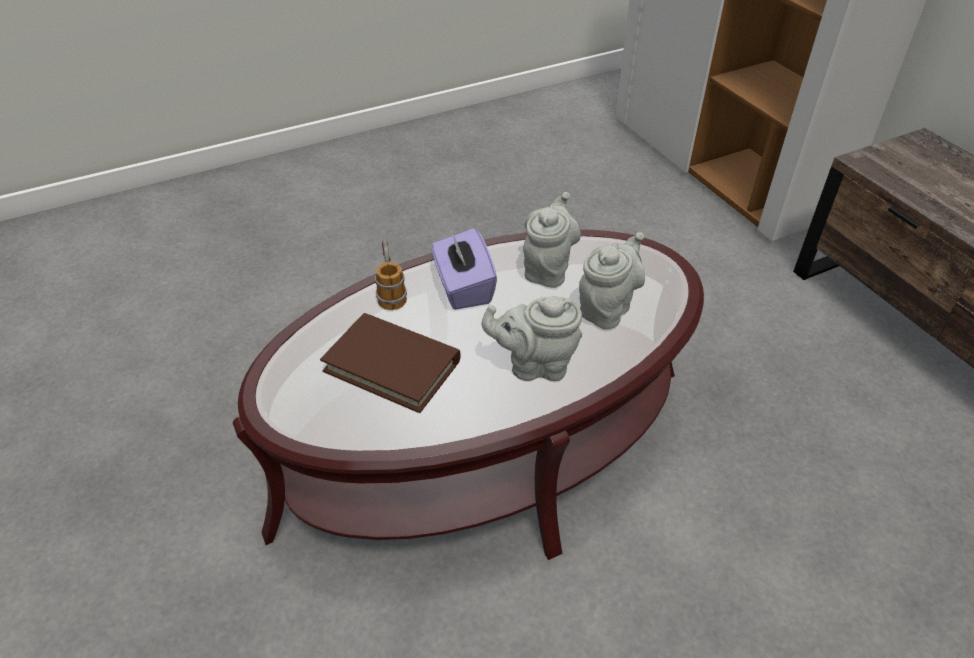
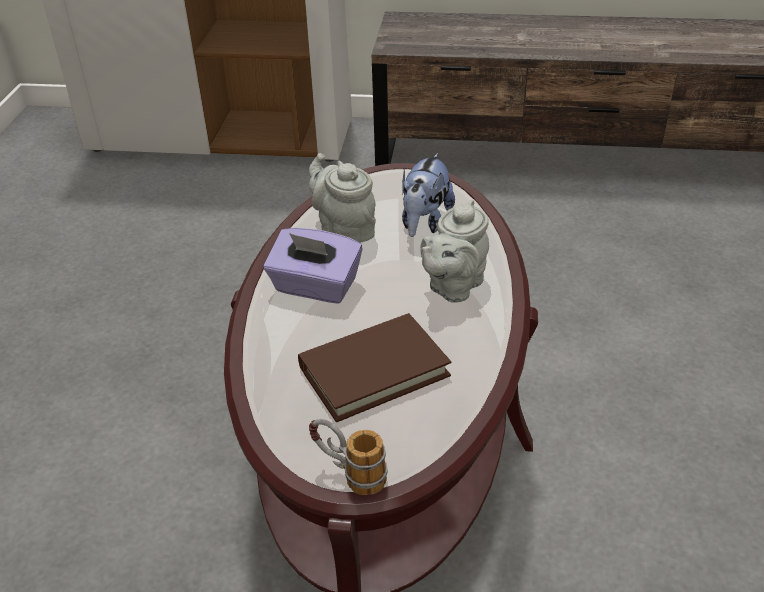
camera: 55 degrees left, 5 degrees down
(390, 291) = (270, 333): mug -> mug (349, 474)
(607, 308) = (424, 222): grey teapot -> plush toy

